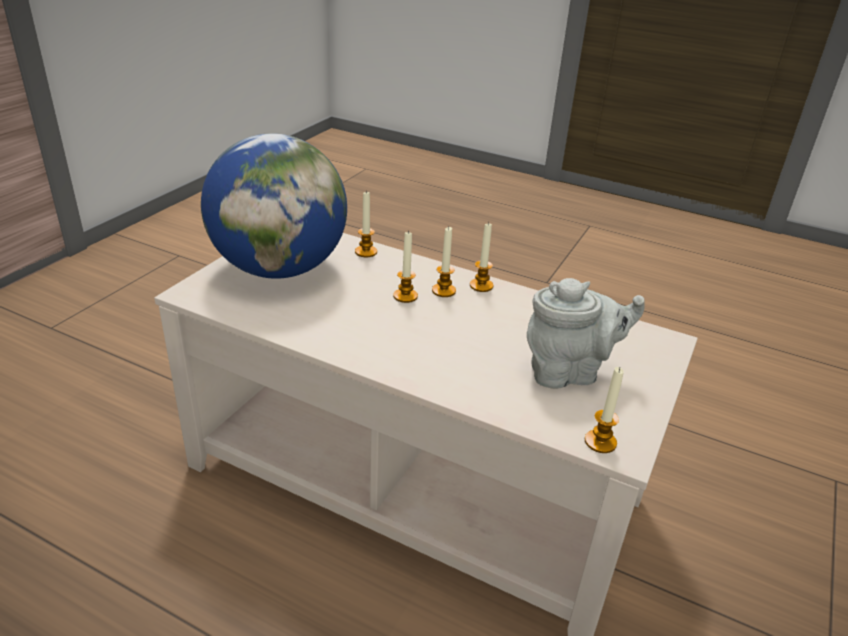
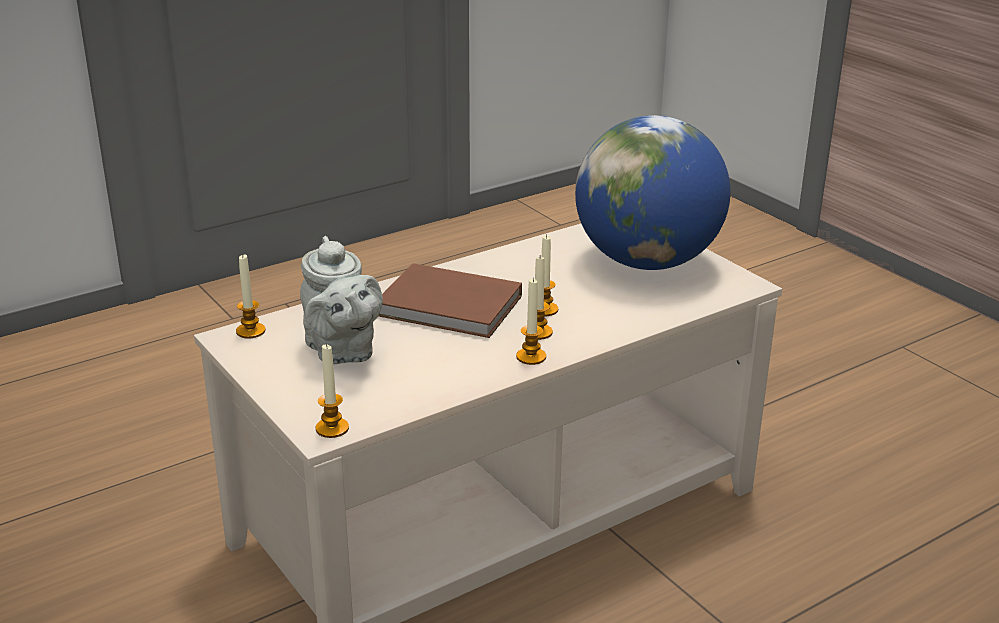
camera: 120 degrees right, 5 degrees down
(366, 252) = (657, 311): candle -> candle (332, 428)
(442, 340) = (452, 307): none -> brown book
(569, 372) = (342, 351): grey teapot -> grey teapot turned 45 degrees counterclockwise

